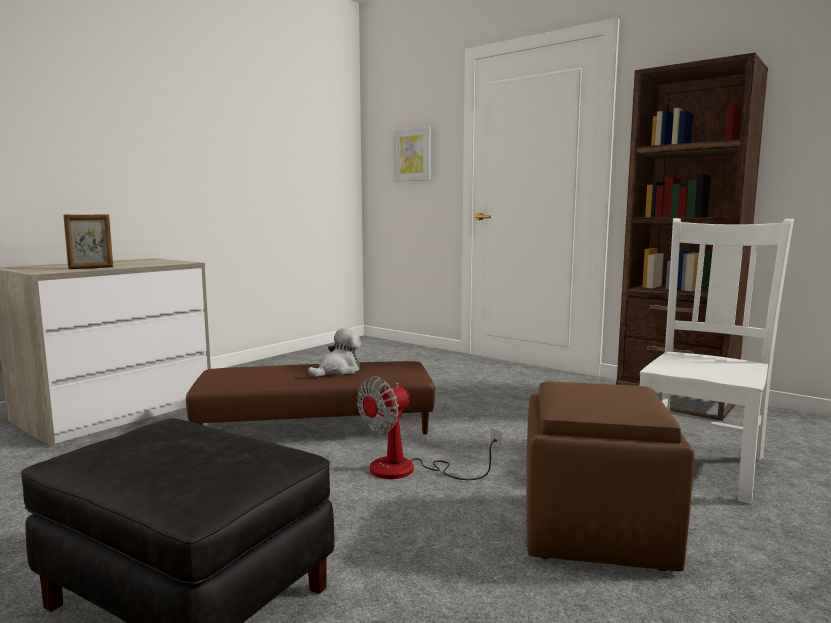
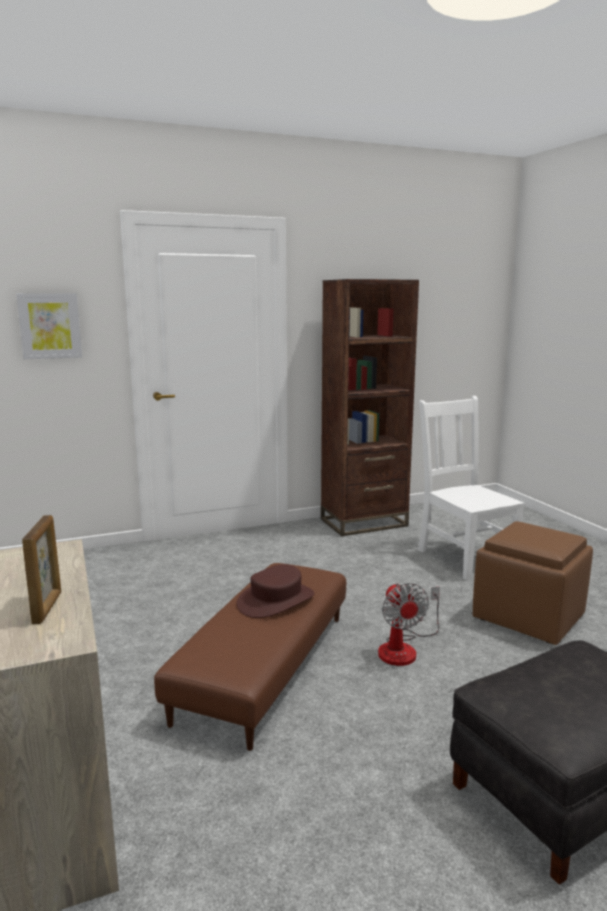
camera: 60 degrees left, 5 degrees up
(338, 371) = (276, 600): plush toy -> brown hat

